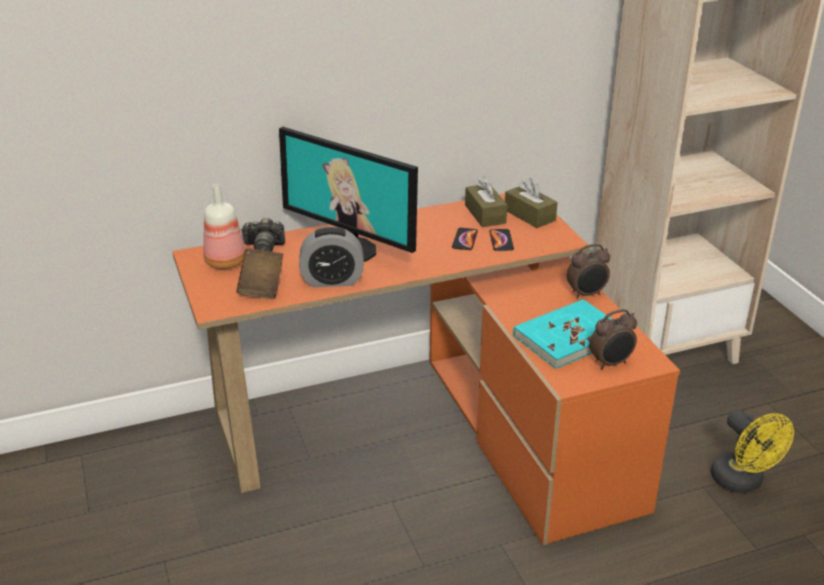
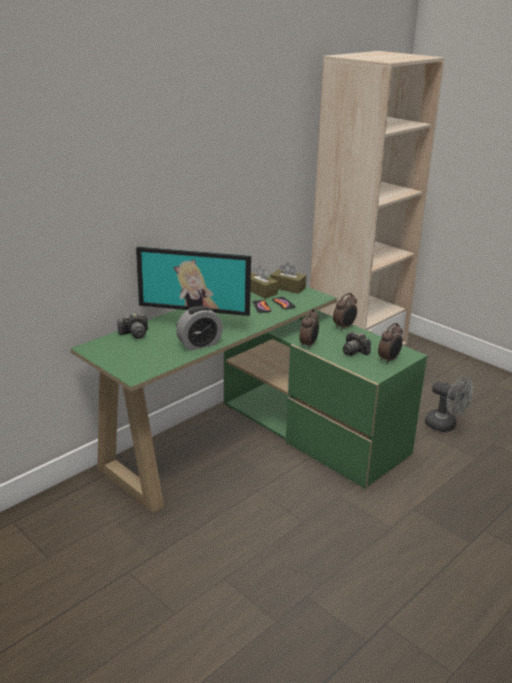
camera: 25 degrees left, 5 degrees down
(227, 262) = (117, 347): bottle -> none
(261, 286) = (155, 356): brown book -> none
(433, 430) = (253, 442): orange desk -> green desk
(509, 311) = (309, 344): none -> alarm clock
(569, 337) = (354, 351): turquoise book -> camera
(742, 483) = (445, 426): yellow fan -> grey fan

